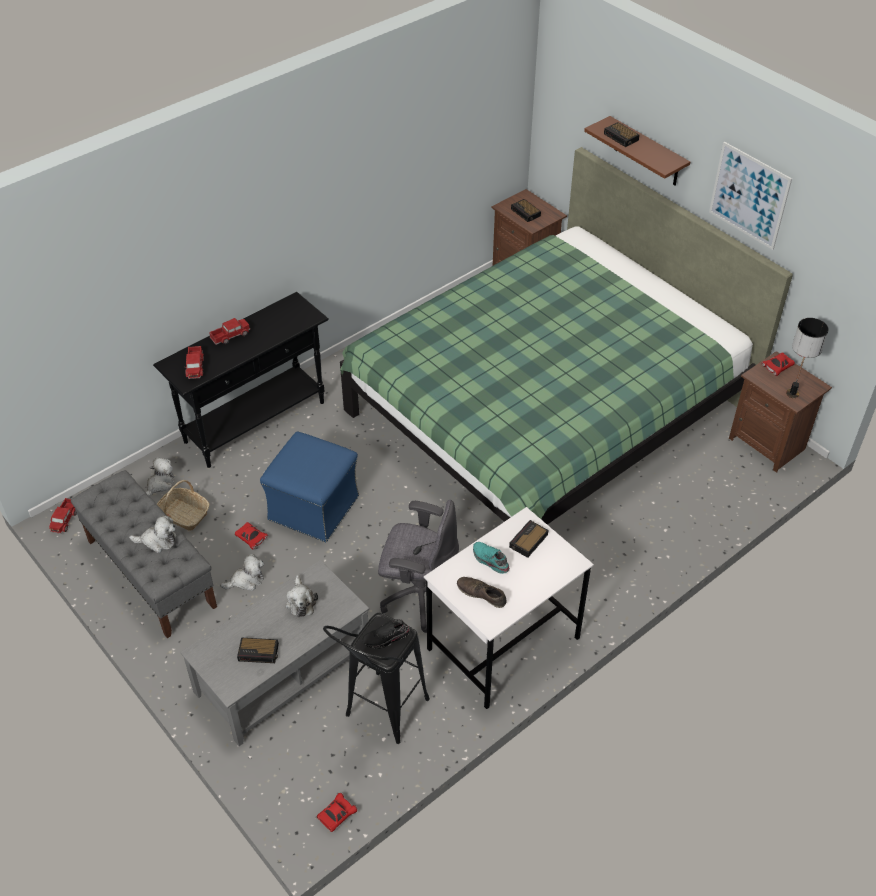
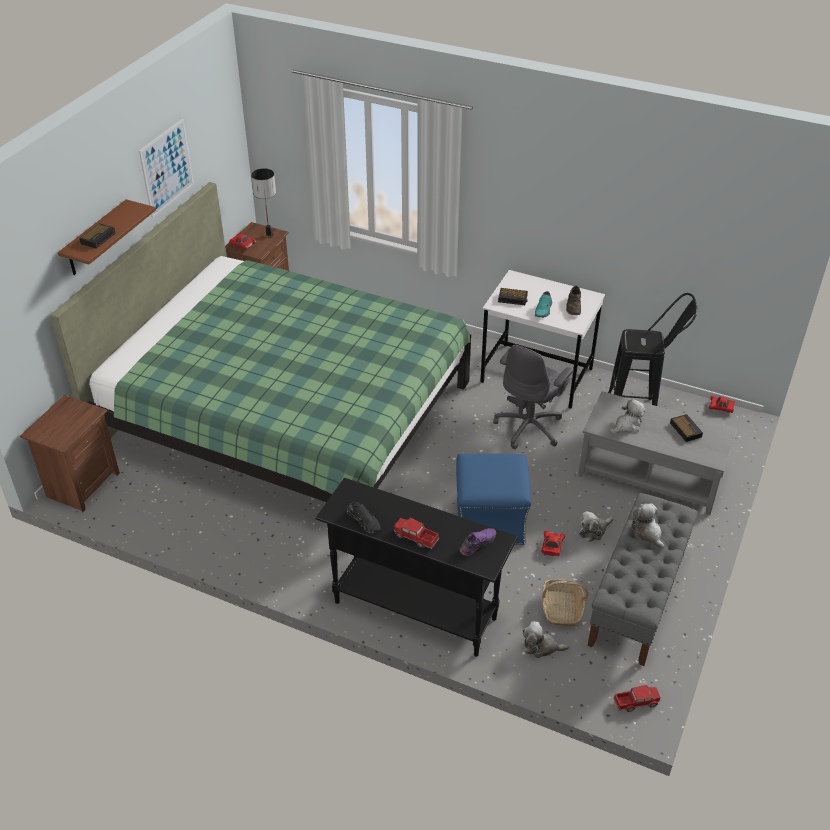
camera: 115 degrees left, 5 degrees down
(195, 367) = (477, 543): toy truck -> purple shoe
(246, 580) = (593, 531): plush toy -> plush toy turned 75 degrees counterclockwise
(386, 638) = (641, 339): black shoe -> black shoe (364, 521)
(419, 596) = (529, 427): grey office chair -> grey office chair turned 135 degrees counterclockwise
(526, 213) = (69, 423): alarm clock -> none

